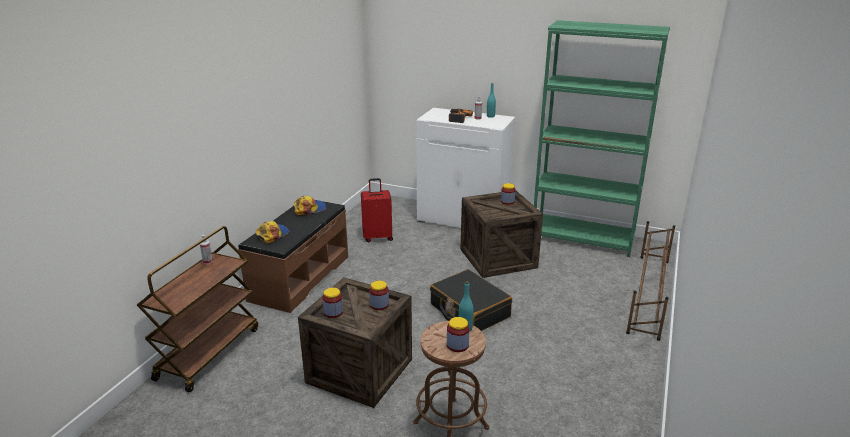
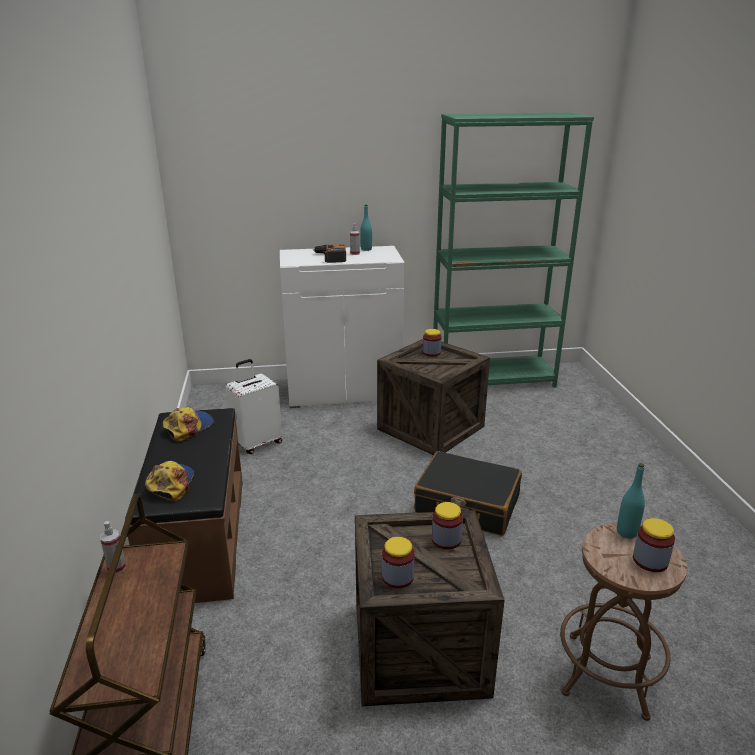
camera: 30 degrees left, 0 degrees up
(377, 237) = (257, 443): red suitcase -> white suitcase
(648, 294) = (616, 423): brown shoe rack -> none

